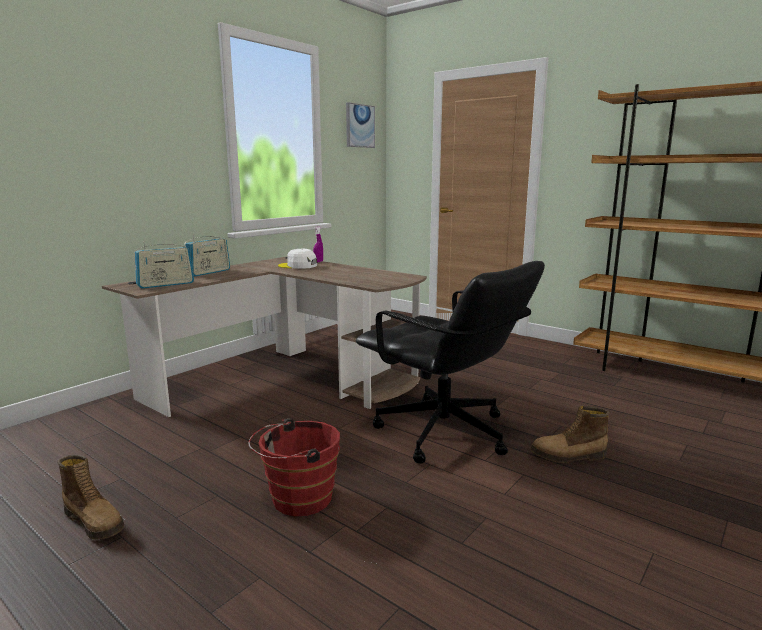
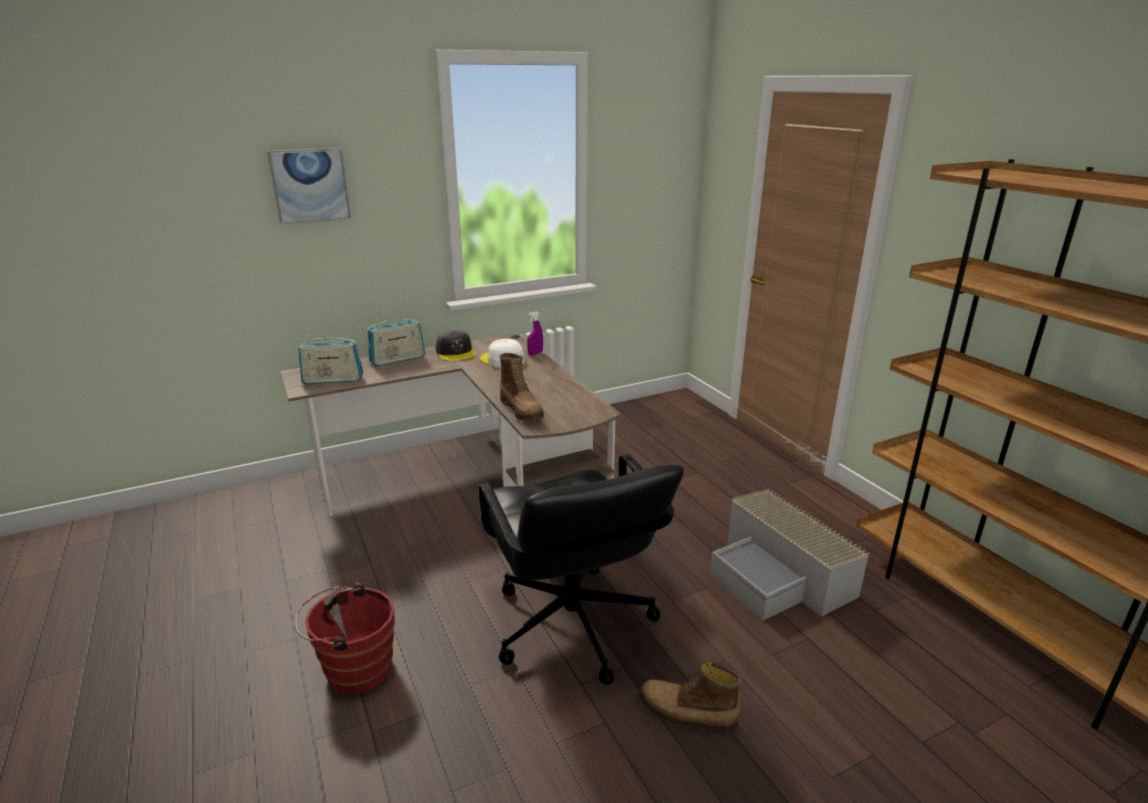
camera: 25 degrees right, 10 degrees up
(95, 521) = (187, 633): boot -> boot (522, 410)
(253, 266) = (455, 352): none -> grey cap
(360, 126) = (656, 150): picture -> picture (310, 185)
(546, 381) = (780, 575): none -> grey storage box

